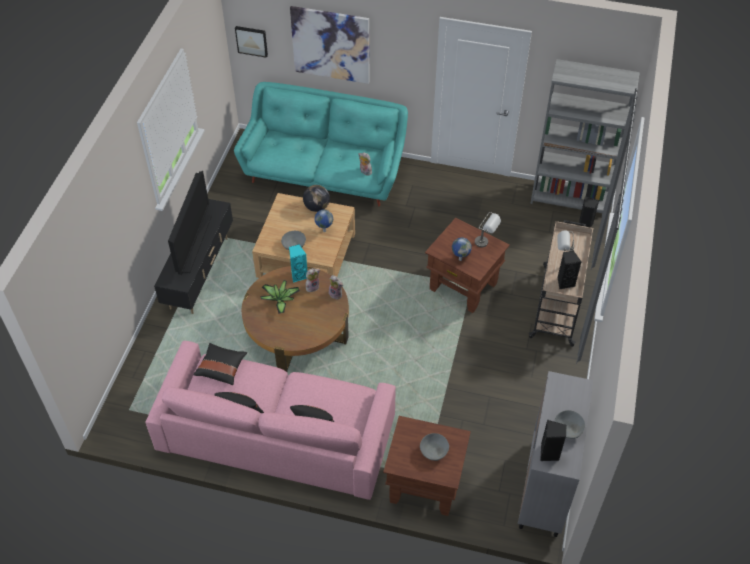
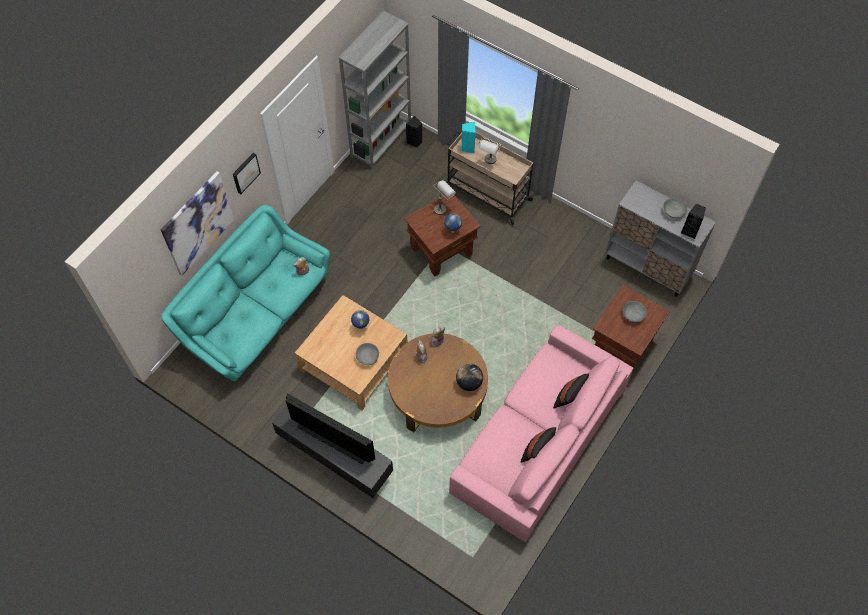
camera: 70 degrees left, 10 degrees up
(221, 368) = (484, 454): black pillow -> none
(252, 40) = (140, 293): picture -> picture (245, 172)
(280, 300) = (426, 387): potted plant -> none
(298, 275) = (403, 364): turquoise speaker -> turquoise speaker (468, 147)
(317, 207) = (329, 325): globe -> globe (469, 383)
(565, 282) = (508, 168): black speaker -> none

